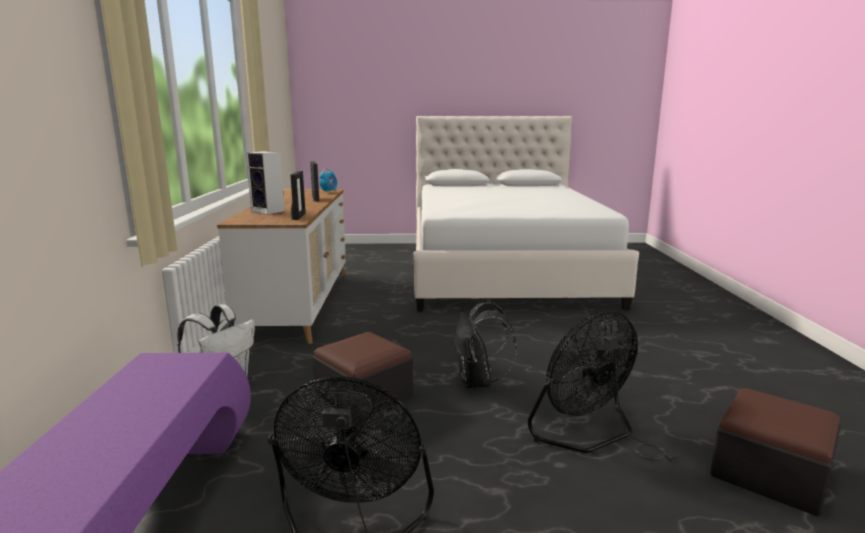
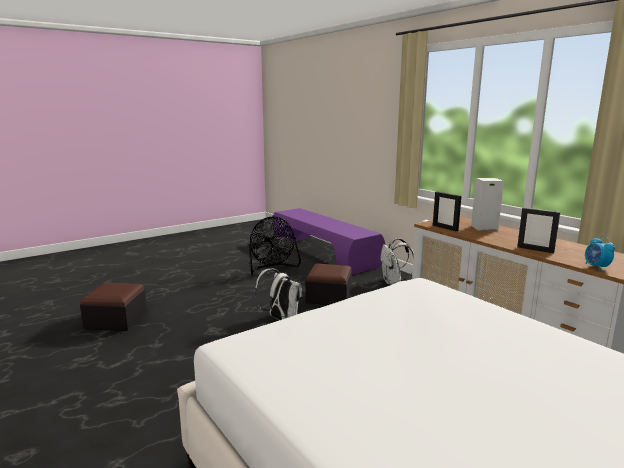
camera: 145 degrees right, 0 degrees up
(478, 382) = (281, 319): black backpack -> white backpack
(599, 434) = (199, 313): black fan -> none

